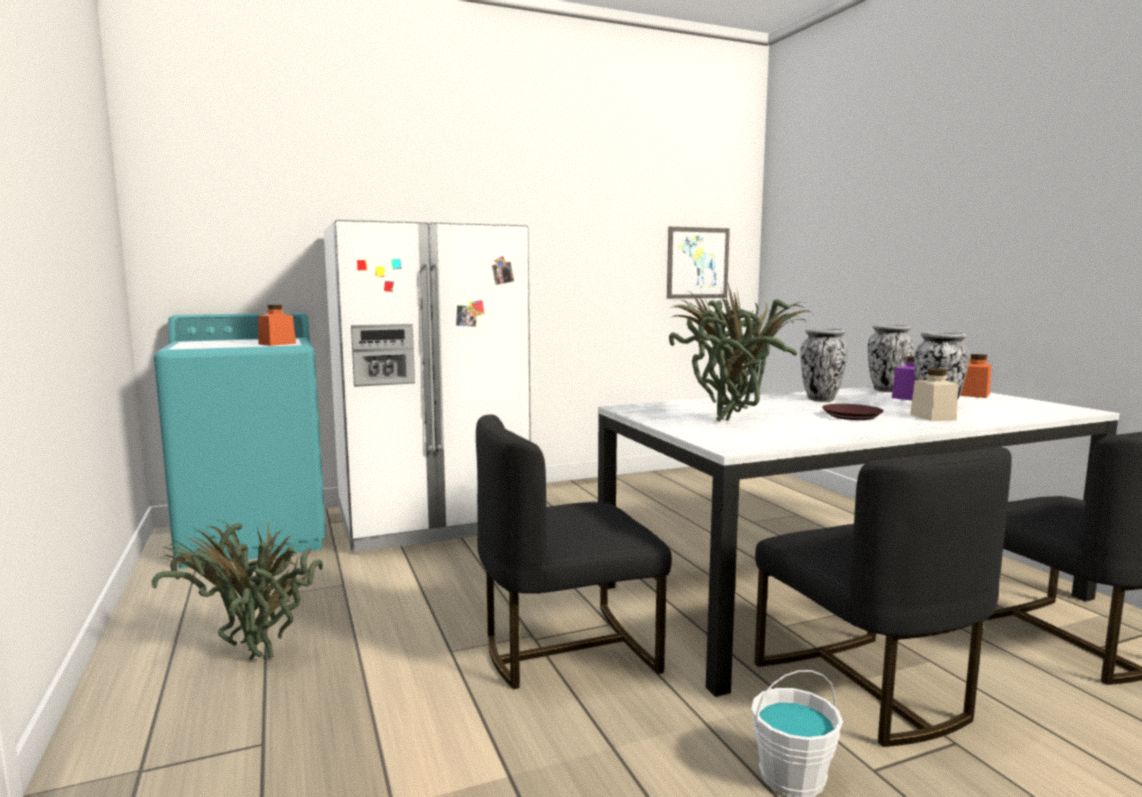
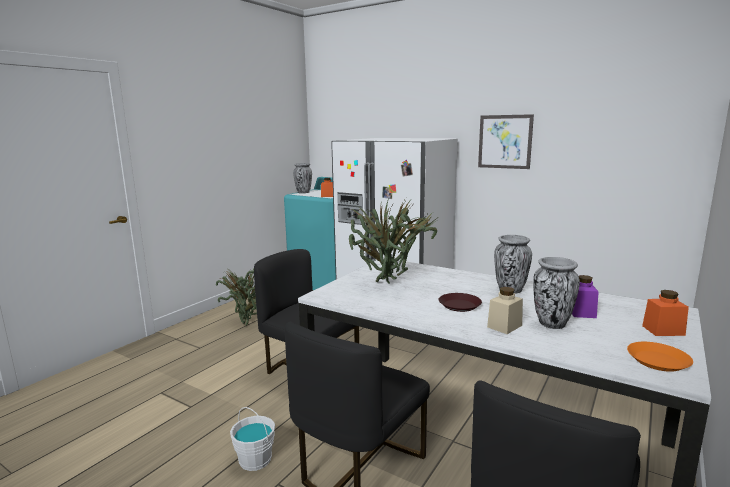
camera: 55 degrees right, 5 degrees up
(697, 263) = (637, 158): picture -> picture (505, 141)
(886, 390) = (603, 301): vase -> vase (303, 192)
(1045, 407) = (658, 361): none -> orange plate

